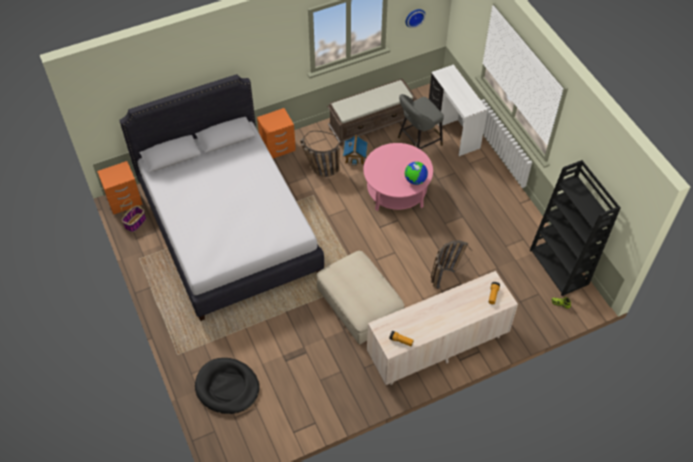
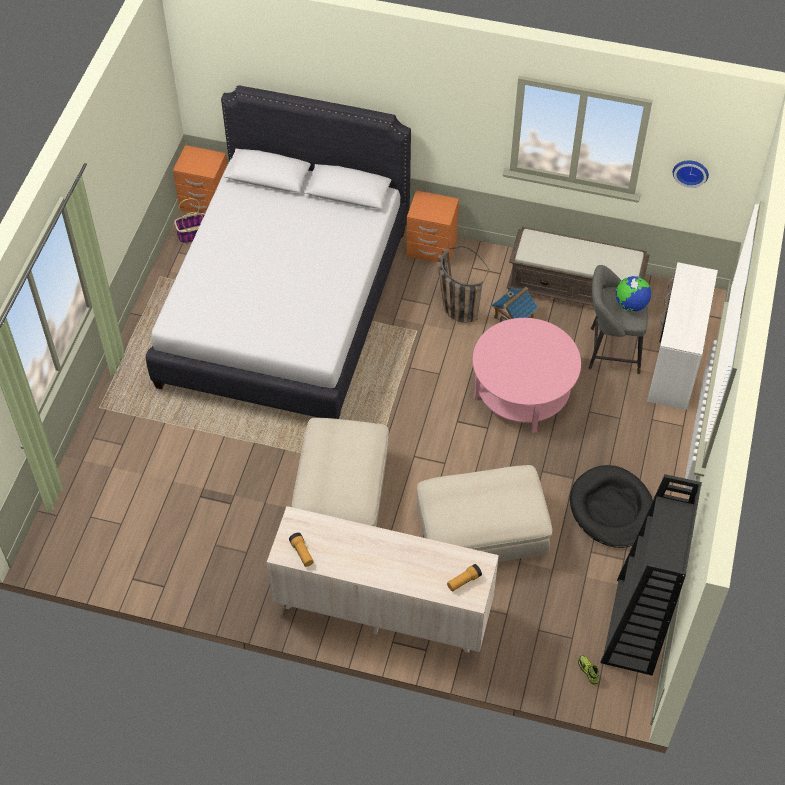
camera: 40 degrees right, 0 degrees up
(227, 387) = (114, 479): black dog bed -> black dog bed (612, 509)
(415, 180) = (533, 387): globe -> globe (631, 305)
(446, 274) = (481, 532): basket -> beige ottoman

